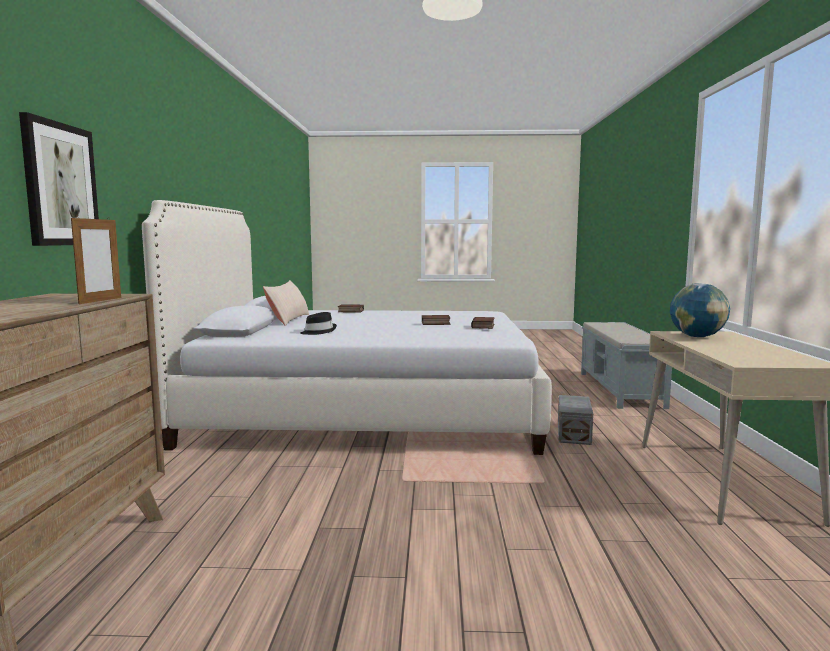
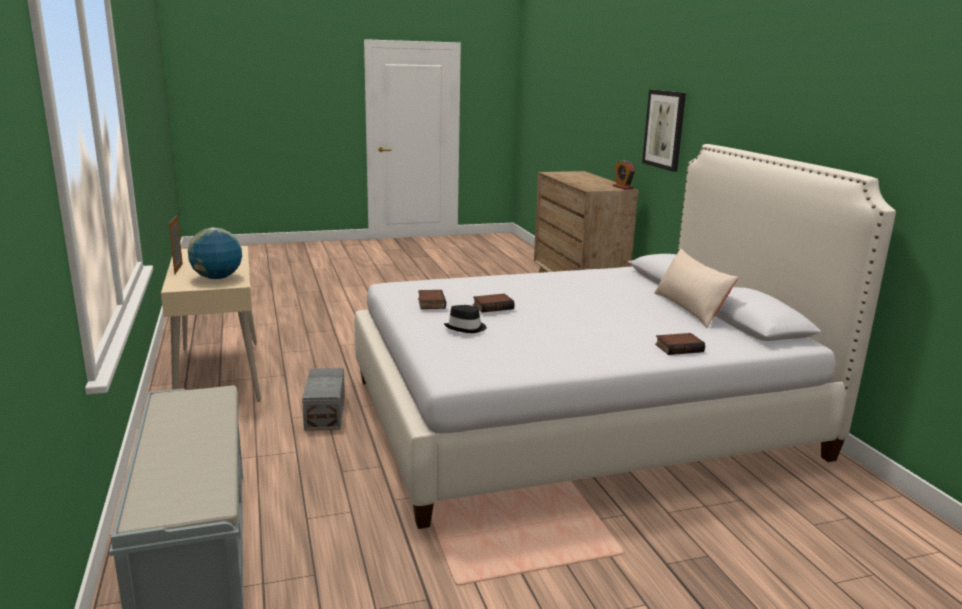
camera: 160 degrees right, 10 degrees up
(52, 295) = (623, 187): none -> alarm clock
(100, 300) = (575, 184): picture frame -> picture frame (178, 269)
(318, 331) = (593, 284): black hat -> black hat (466, 328)

